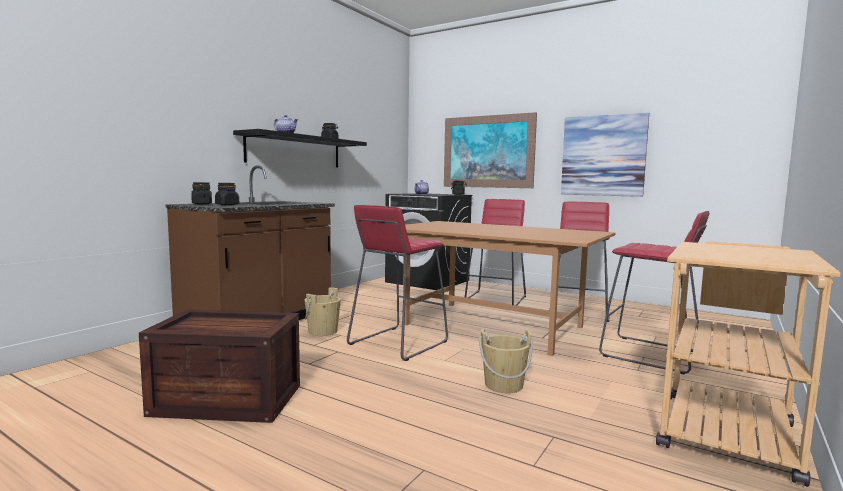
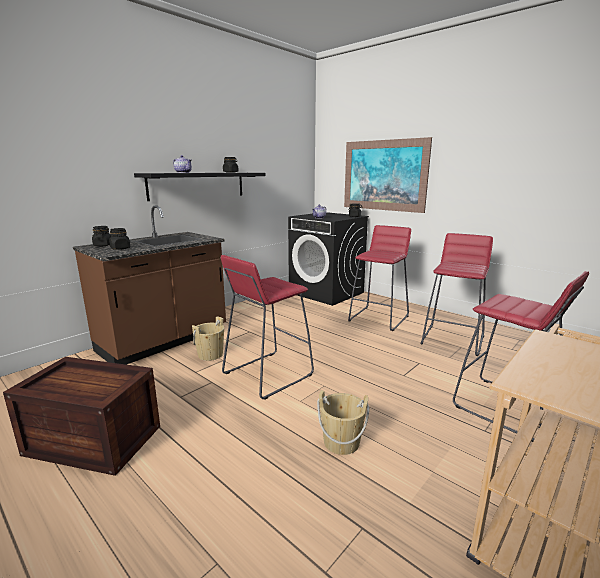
camera: 10 degrees right, 10 degrees up
(491, 325) = (361, 355): brown dining table -> none
(603, 155) = (495, 183): picture -> none

